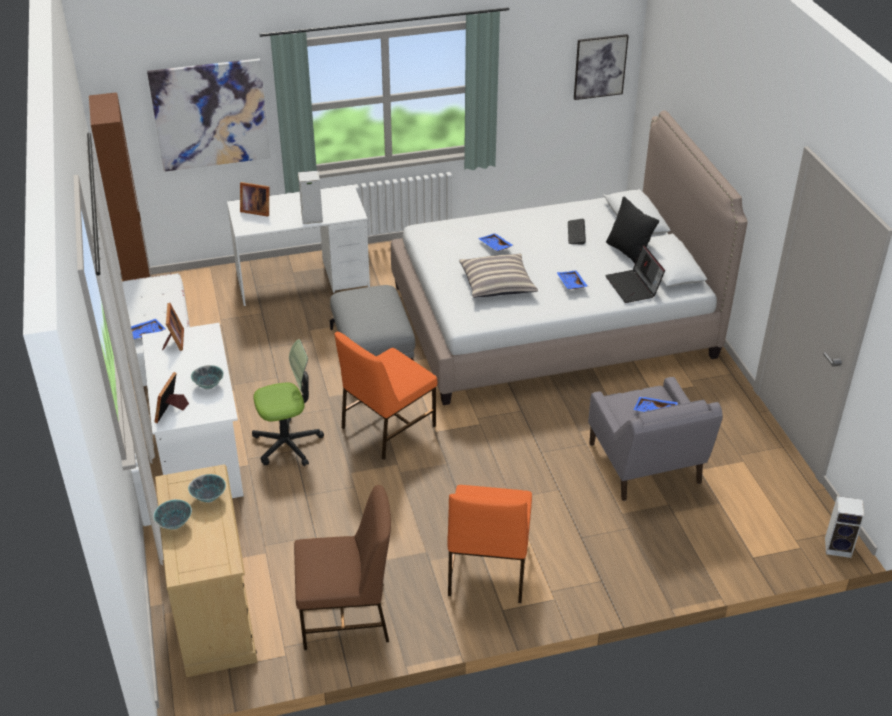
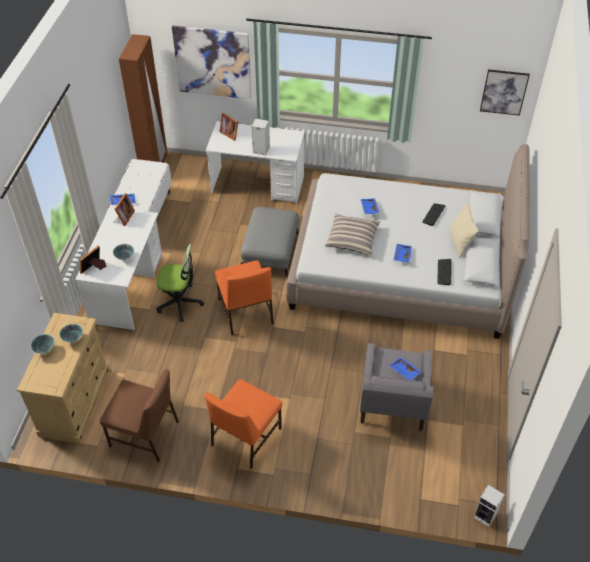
camera: 25 degrees right, 10 degrees up
(386, 427) = (245, 312): orange chair -> orange chair turned 90 degrees counterclockwise
(628, 252) = (460, 243): black pillow -> beige pillow
(633, 287) = (444, 272): laptop -> keyboard

